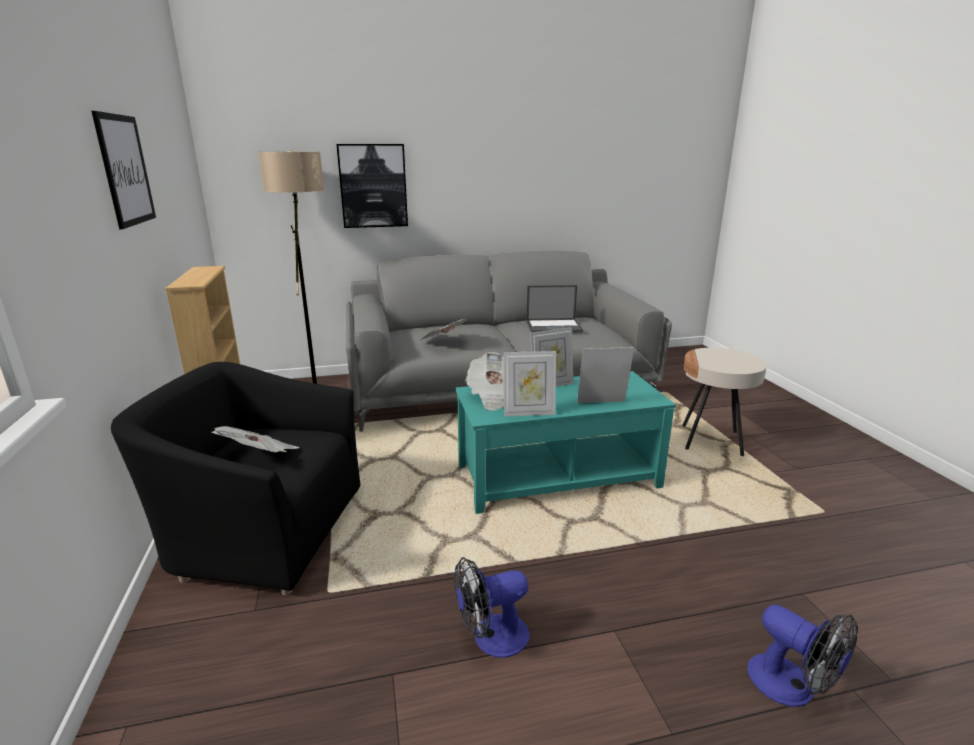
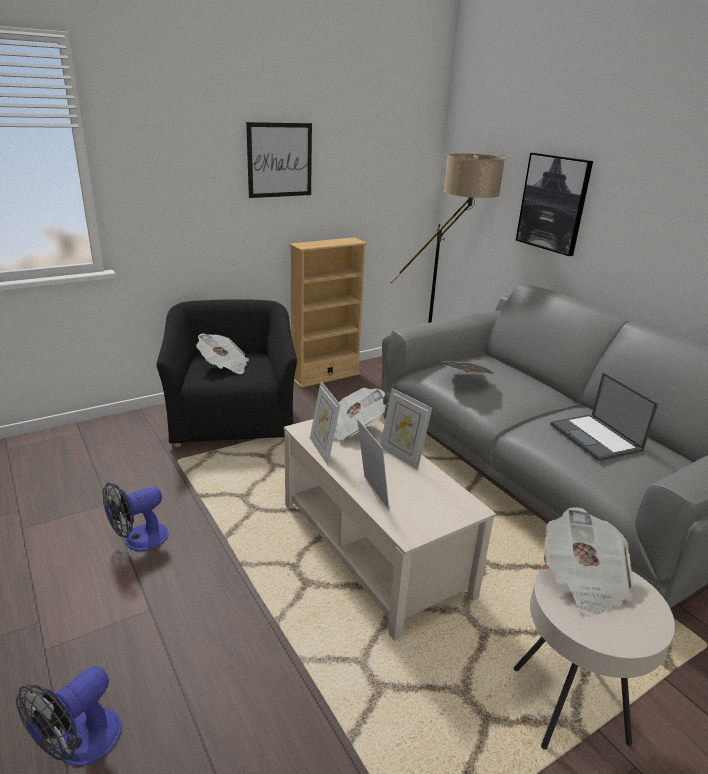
camera: 70 degrees right, 5 degrees up
(491, 638) = (139, 540): fan -> fan turned 90 degrees counterclockwise
(557, 477) = (373, 548): turquoise coffee table -> beige coffee table
(708, 359) = (583, 580): none -> newspaper

